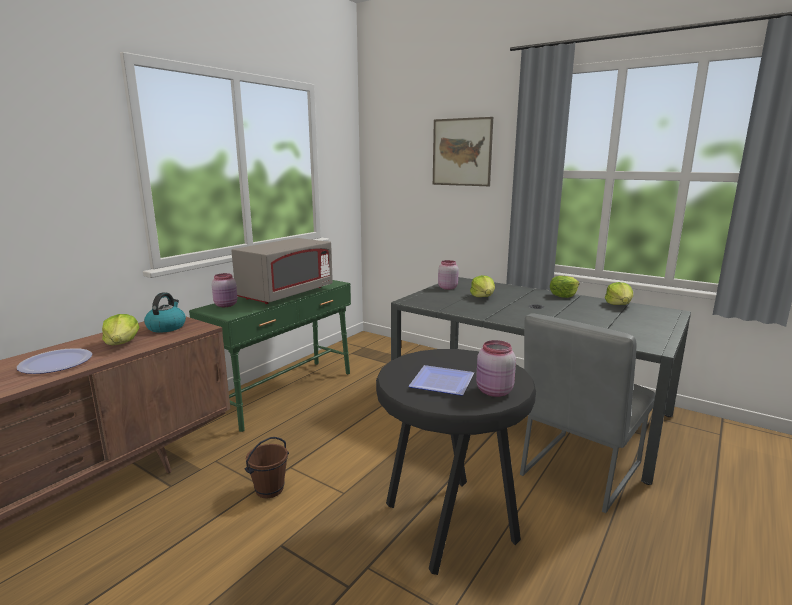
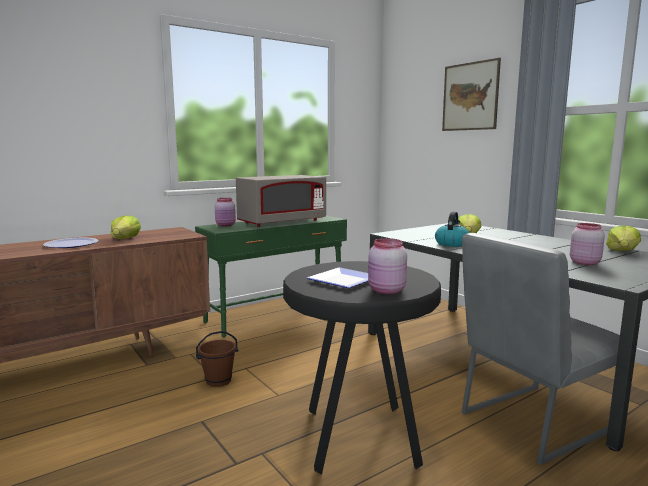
camera: 20 degrees right, 5 degrees down
(166, 327) = (166, 233): kettle -> kettle (451, 243)
(447, 287) = (438, 228): pink jar -> pink jar (584, 262)
(563, 295) = (561, 240): lettuce -> none

